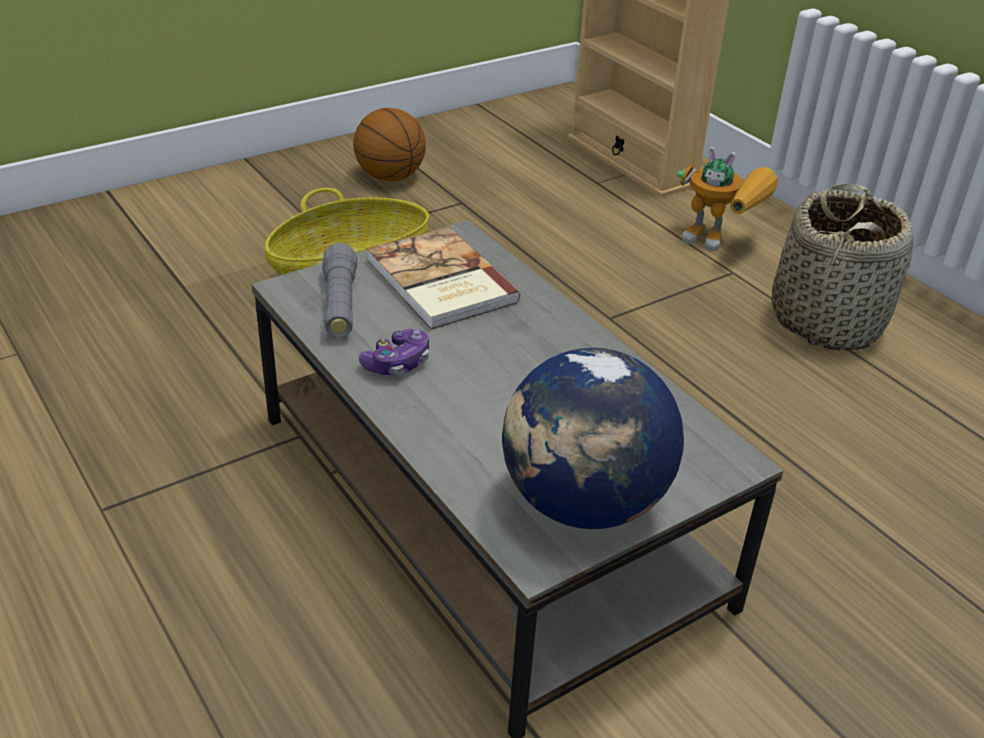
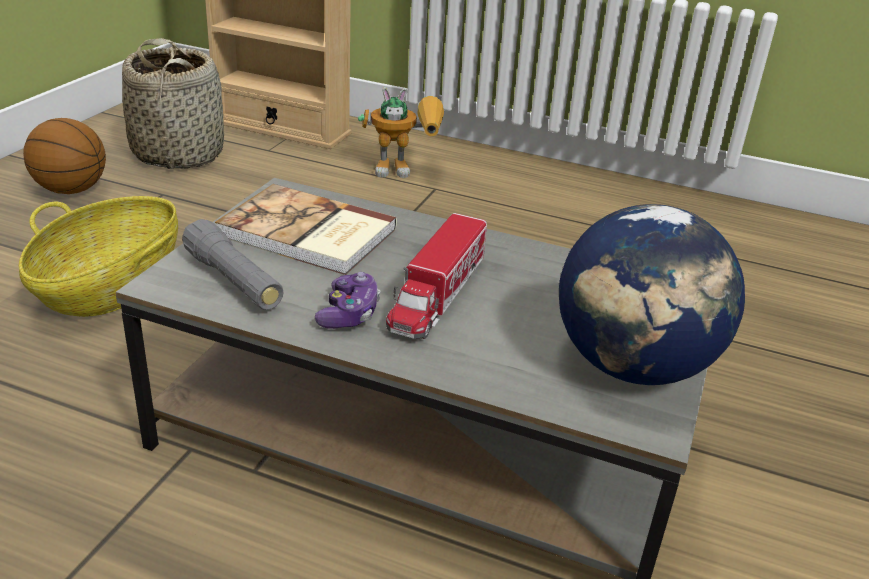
camera: 35 degrees left, 5 degrees down
(487, 374) = (437, 294): none -> toy truck
(827, 320) = (530, 203): basket -> basket (179, 153)

